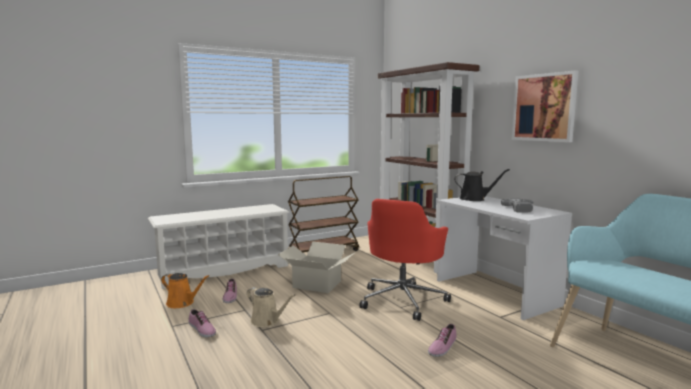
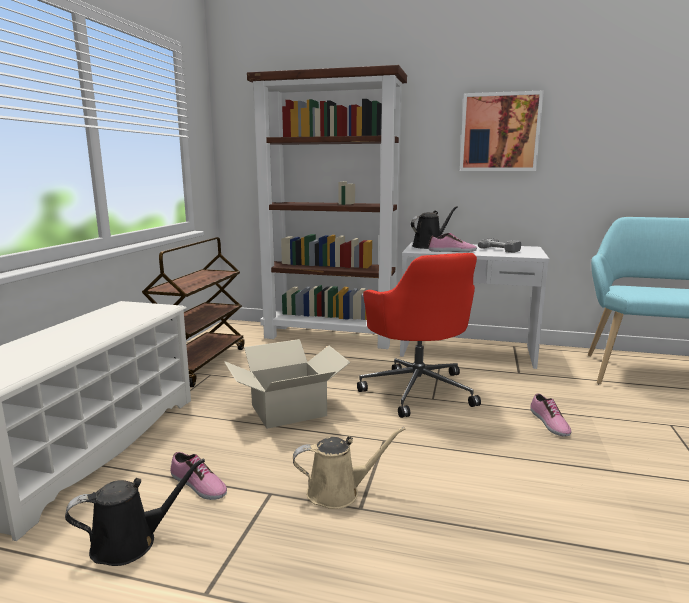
camera: 45 degrees left, 5 degrees up
(182, 303) = (130, 542): orange watering can -> black watering can
(201, 329) = (273, 564): shoe -> shoe (452, 251)

